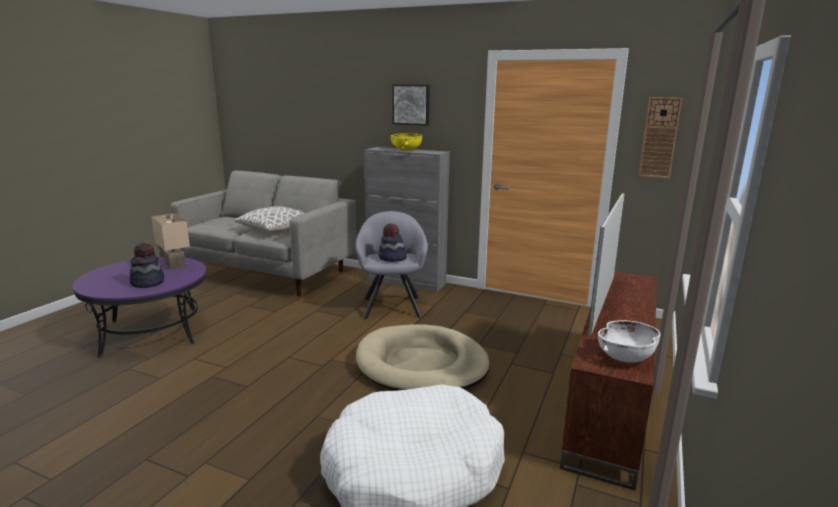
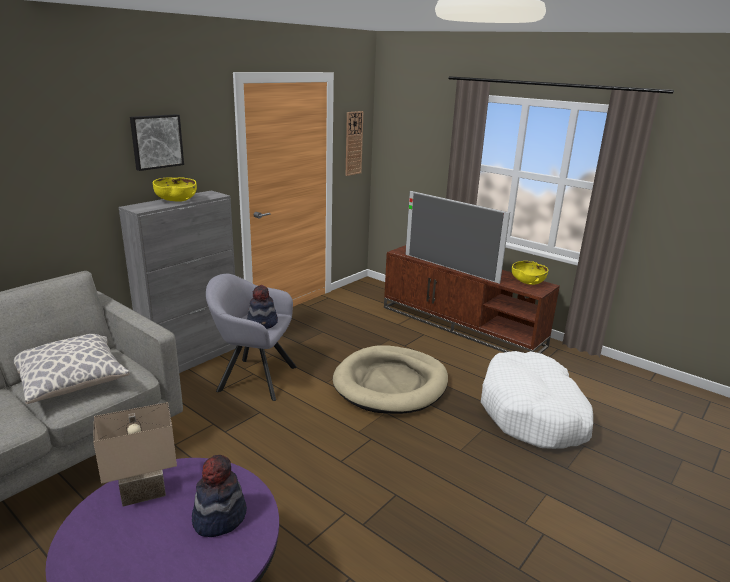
camera: 75 degrees left, 5 degrees up
(626, 357) = (528, 282): white bowl -> yellow bowl

